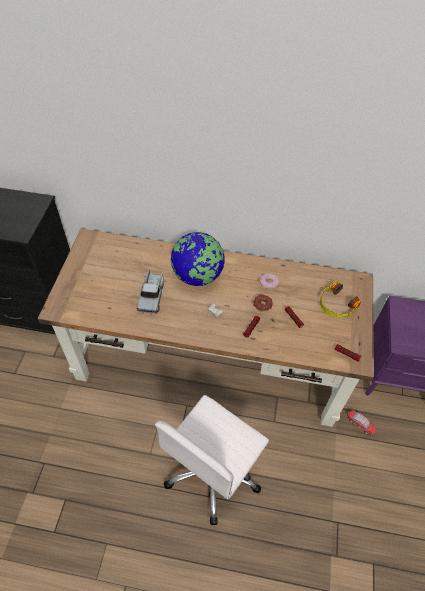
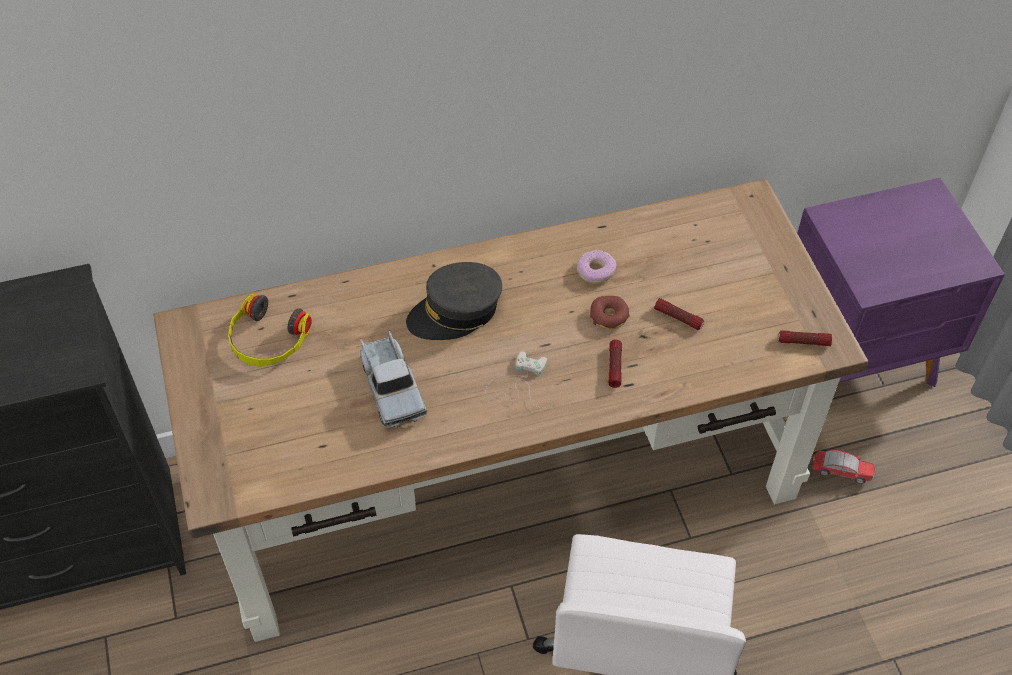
camera: 25 degrees left, 0 degrees up
(197, 276) = (456, 312): globe -> grey cap
(336, 305) = (737, 261): headphones -> headphones (268, 340)

